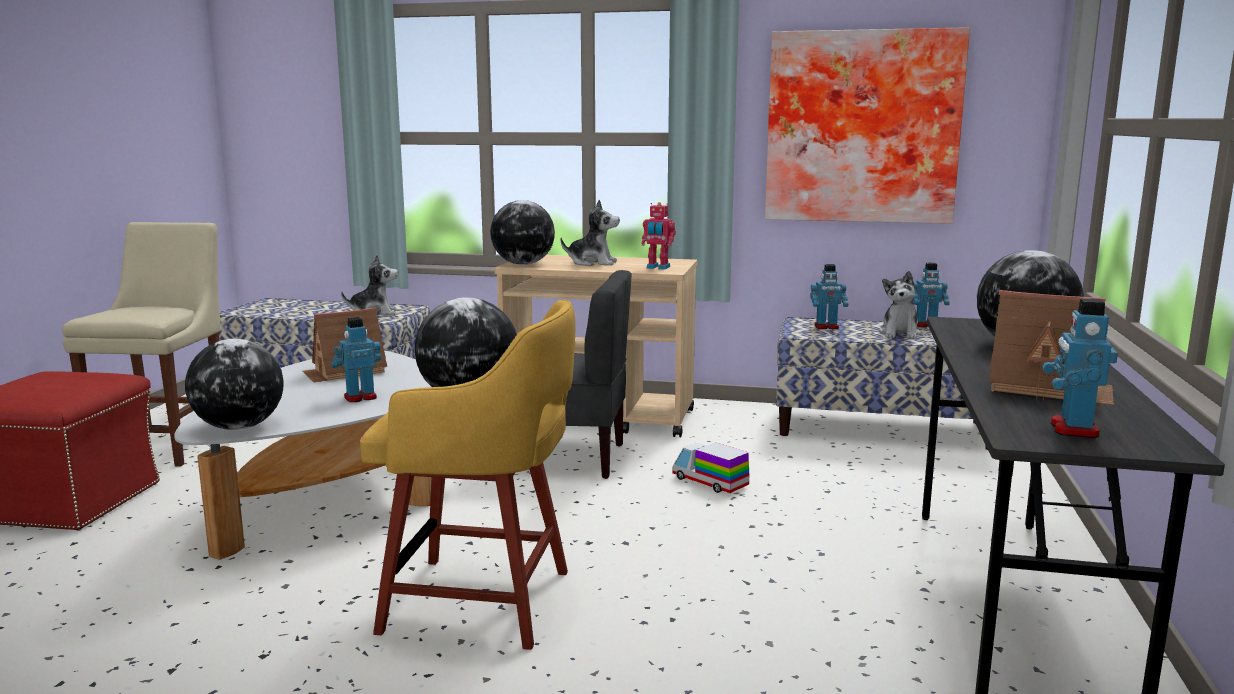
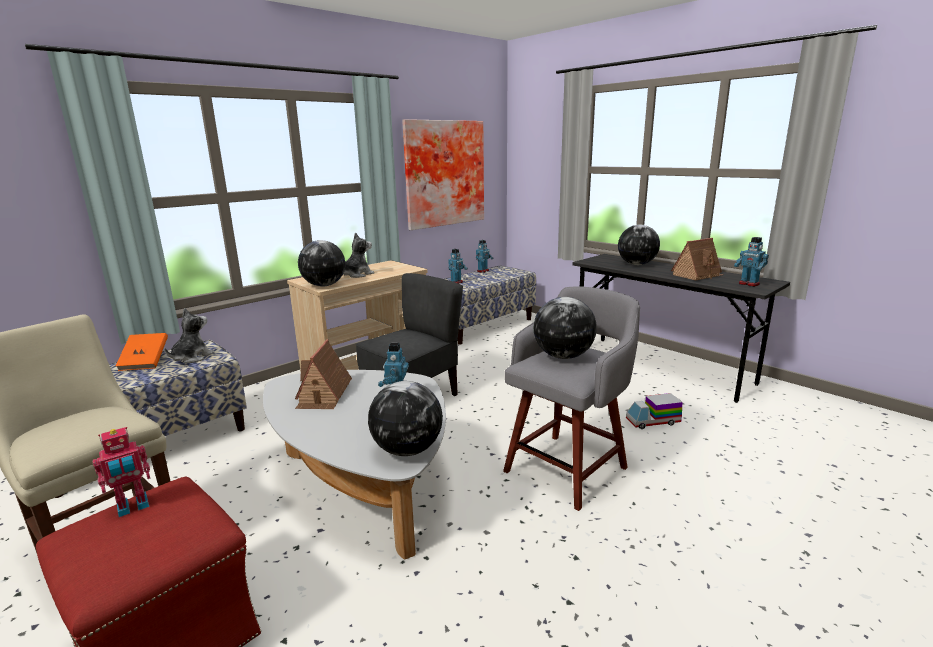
camera: 55 degrees left, 5 degrees up
(347, 306) = (145, 362): none -> orange book
(484, 602) = (568, 468): yellow stool -> grey stool
(657, 268) = (399, 268): toy robot -> toy robot (133, 507)
(710, 482) = (492, 375): toy truck -> toy truck (652, 421)
(900, 334) = (488, 277): plush toy -> none

